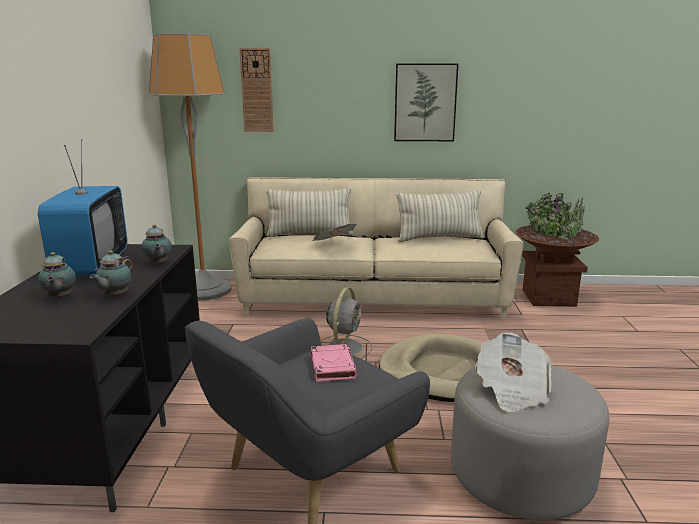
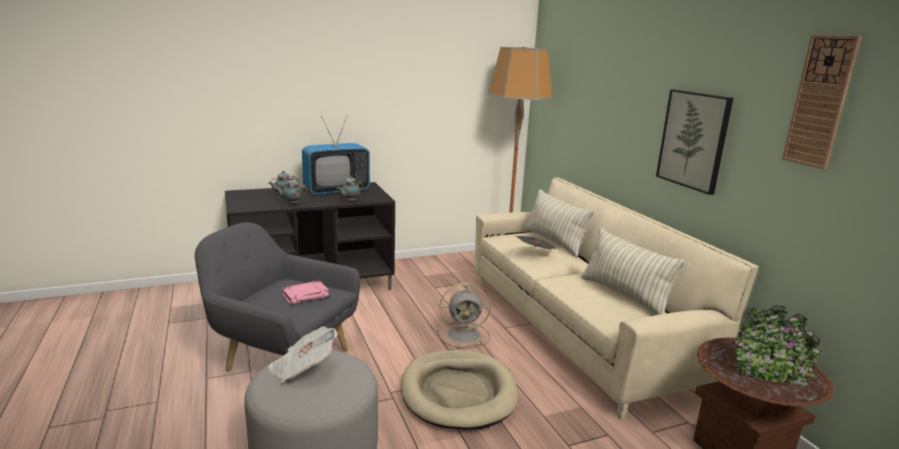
camera: 65 degrees right, 0 degrees up
(257, 90) = (576, 100): wall clock -> wall clock (820, 102)

